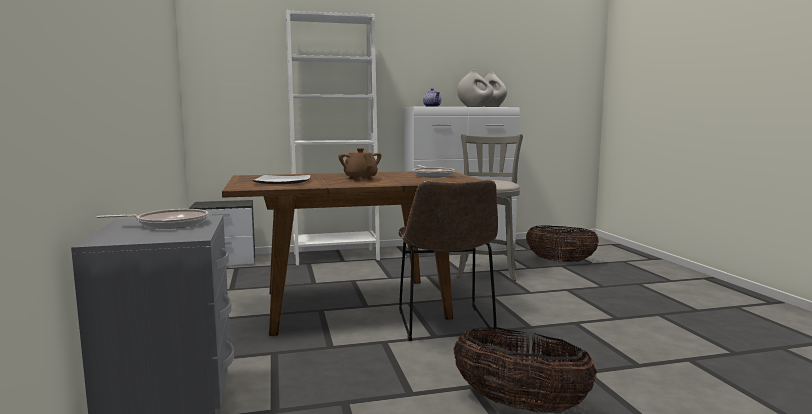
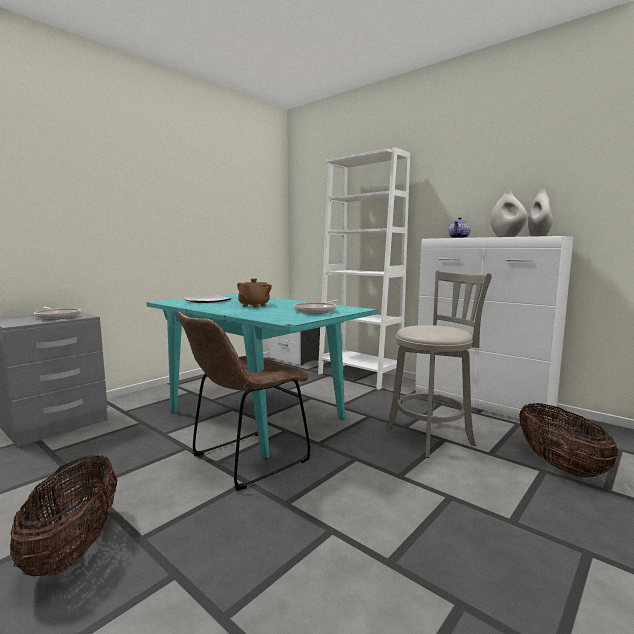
camera: 55 degrees right, 0 degrees up
(357, 305) = (257, 415): brown dining table -> turquoise dining table

